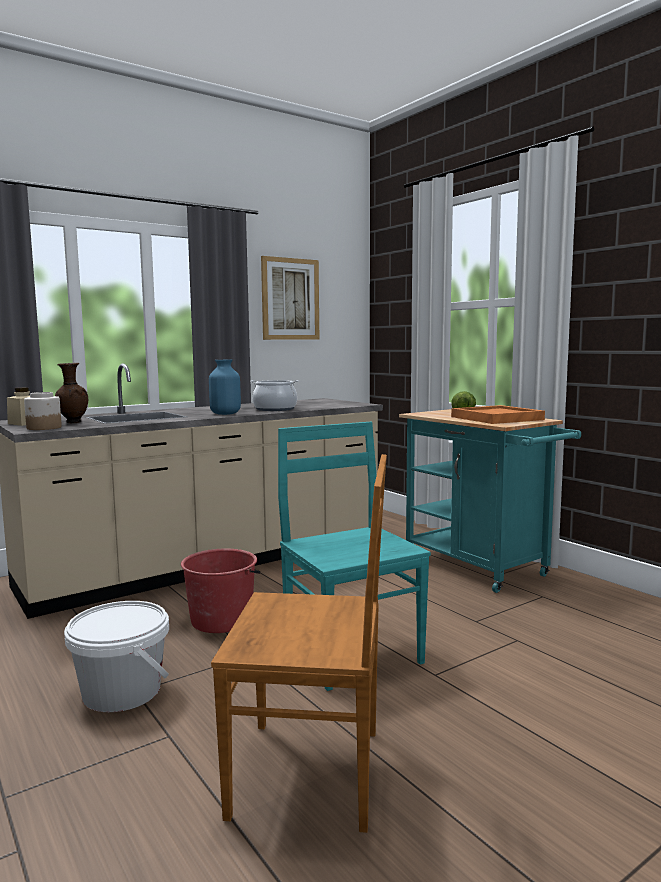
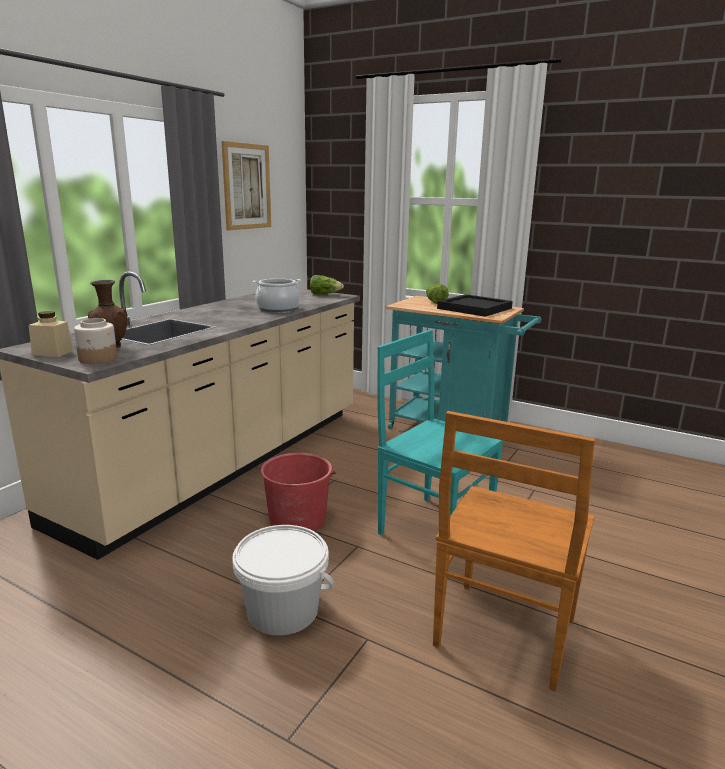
camera: 25 degrees left, 10 degrees up
(226, 414) = (246, 319): blue vase -> none
(312, 773) = (503, 635): brown chair -> brown chair turned 135 degrees clockwise
(348, 403) = (325, 294): none -> lettuce
(495, 418) = (473, 308): orange tray -> black tray

